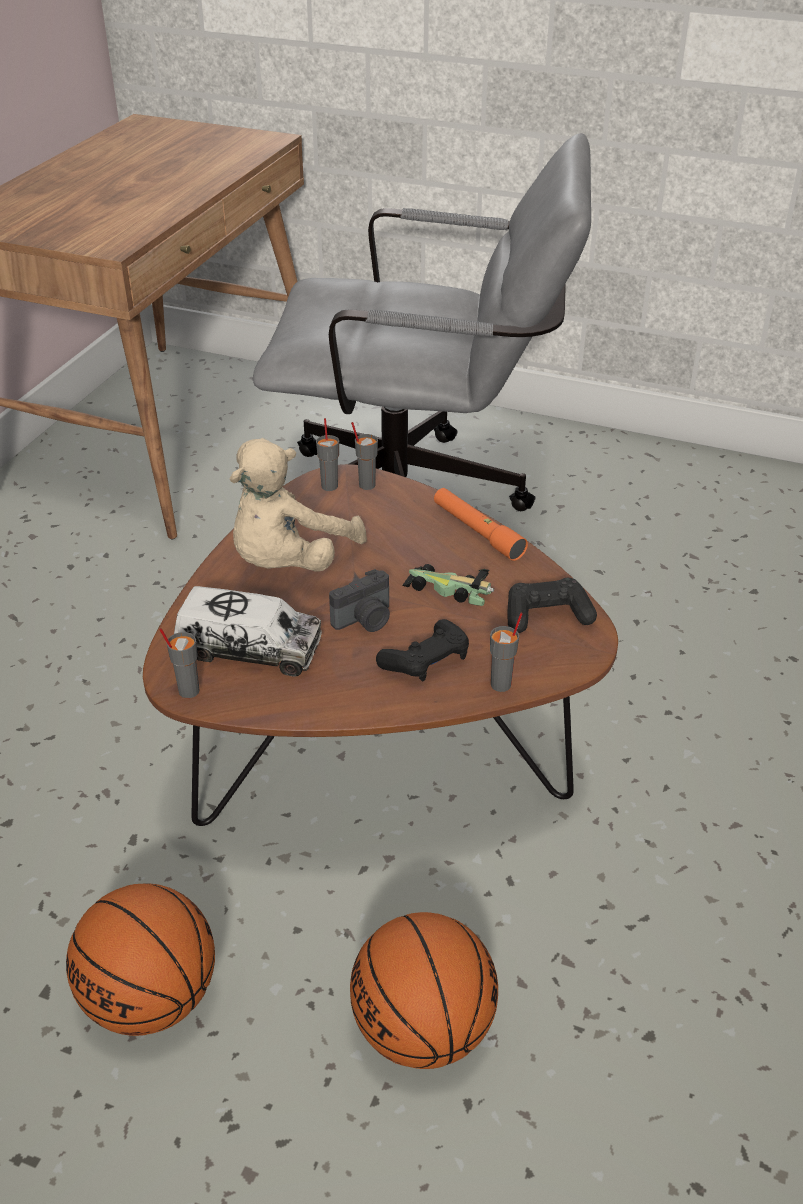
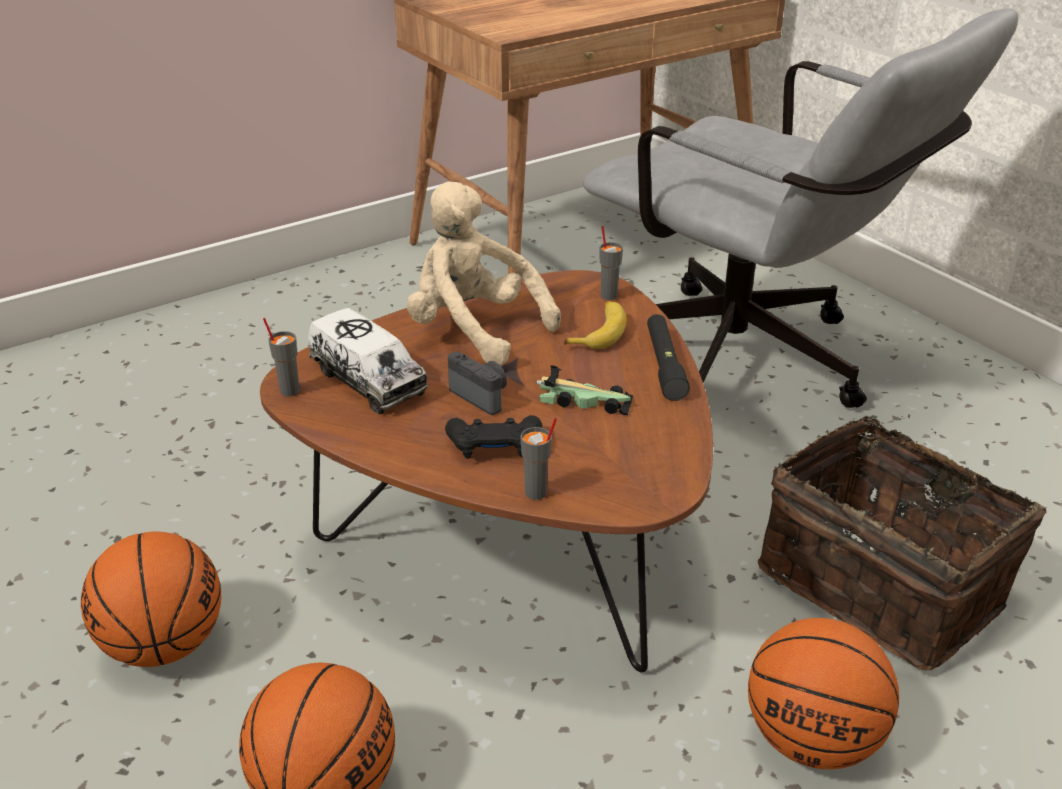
camera: 35 degrees right, 5 degrees down
(289, 562) = (474, 330): beige plush toy -> beige plush toy turned 60 degrees clockwise
(330, 486) = (576, 286): grey cup -> none
(365, 620) = (482, 396): camera -> camera turned 135 degrees counterclockwise
(396, 522) = (599, 332): none -> banana
(450, 589) = (583, 400): toy car -> toy car turned 135 degrees clockwise
(477, 531) = (664, 365): orange flashlight -> black flashlight
(547, 616) = (646, 456): black game controller -> none
(662, 643) = (884, 583): none -> basket
(716, 784) = (812, 739): none -> basketball

